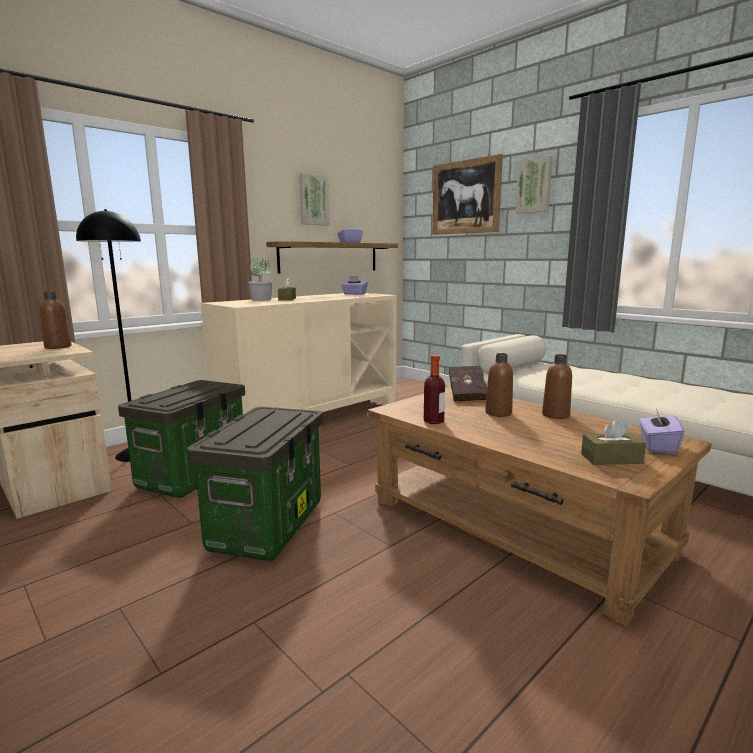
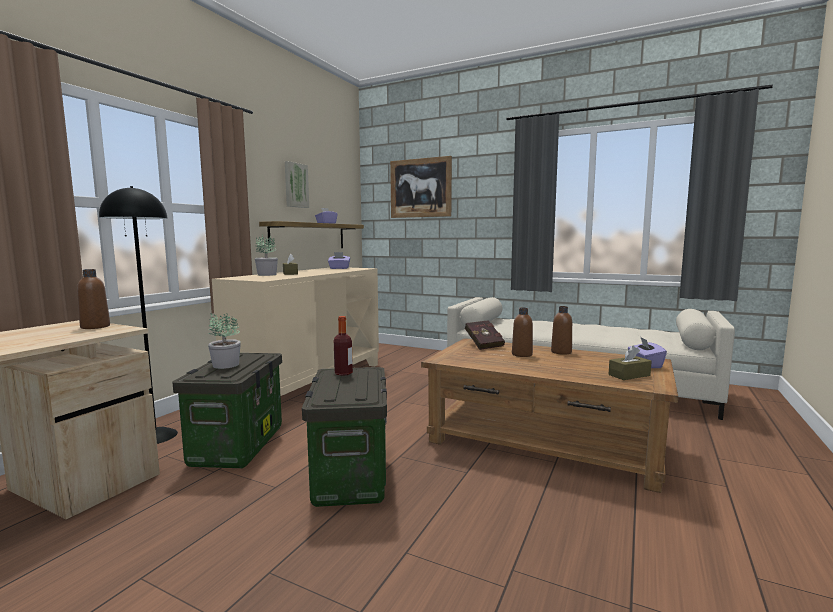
camera: 20 degrees left, 5 degrees down
(177, 393) = (225, 365): none -> potted plant
(433, 421) = (484, 365): bottle -> bottle (343, 373)
(534, 186) = (479, 181): picture -> none

